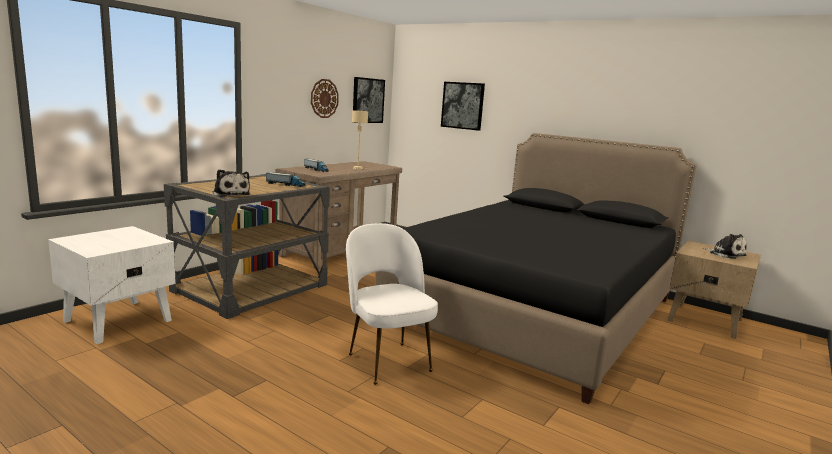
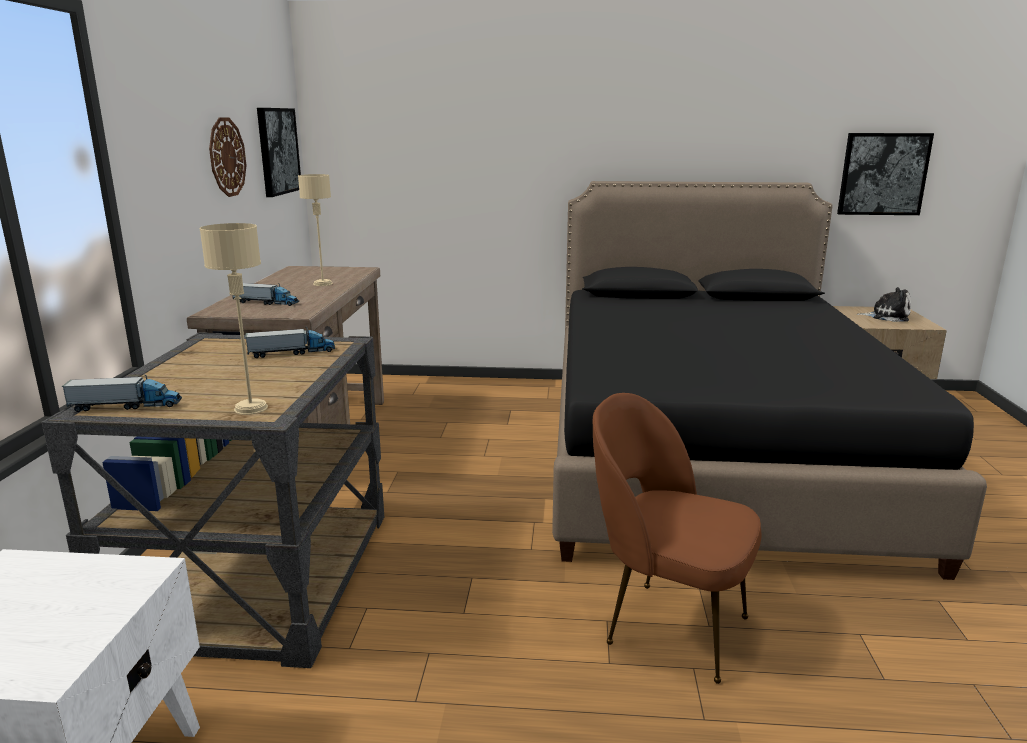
camera: 30 degrees left, 5 degrees up
(194, 185) = (126, 406): none -> toy truck
(230, 194) = (251, 408): plush toy -> beige table lamp
(386, 359) = (666, 626): white chair -> brown chair
(462, 105) = (453, 145): picture -> picture (883, 174)

